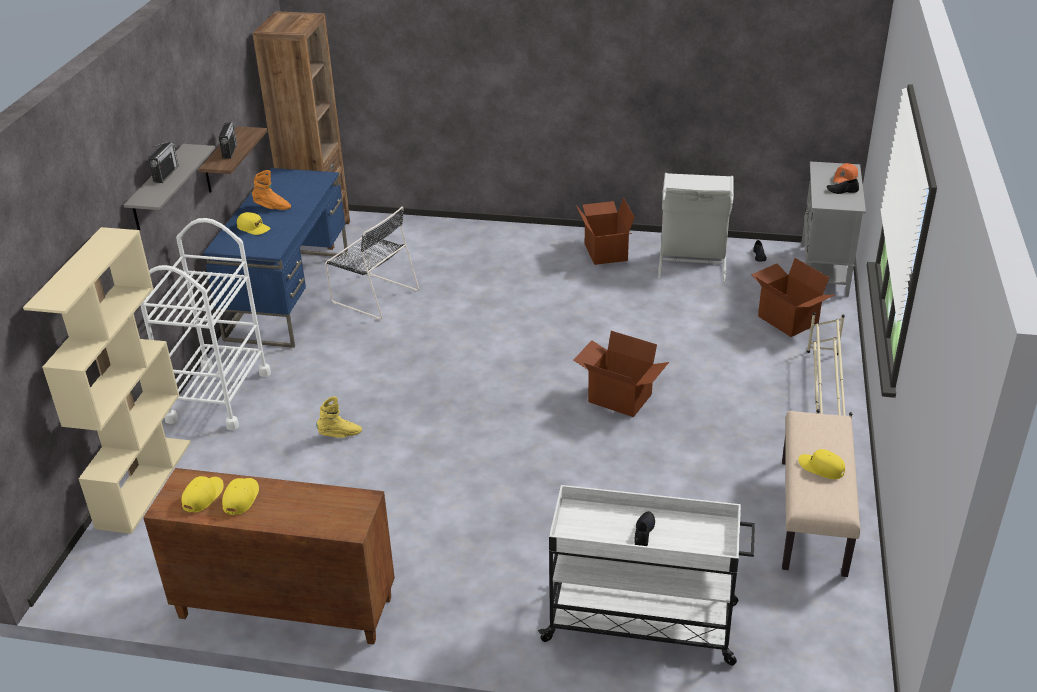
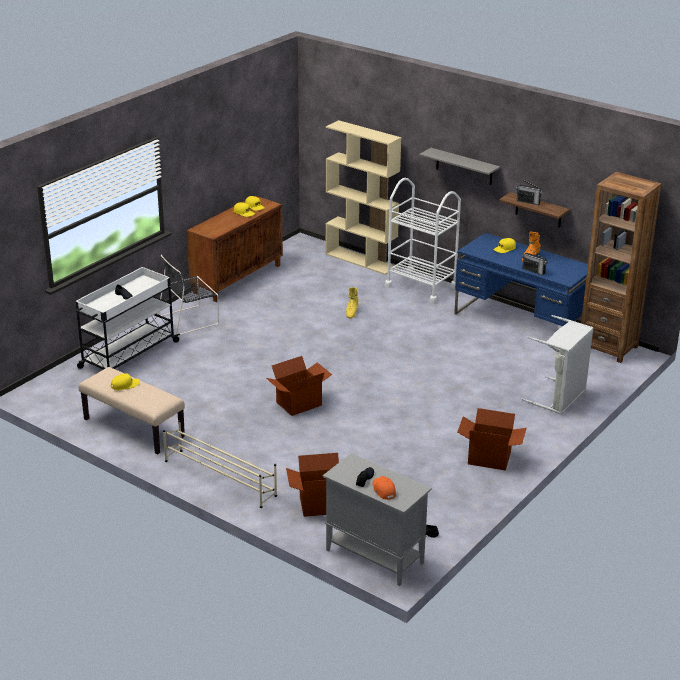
camera: 115 degrees right, 5 degrees down
(166, 174) = (459, 158): radio -> radio (533, 271)
(373, 295) = (498, 350): black chair -> black chair (190, 320)
(692, 263) = (440, 493): grey laundry basket -> grey laundry basket (560, 398)

